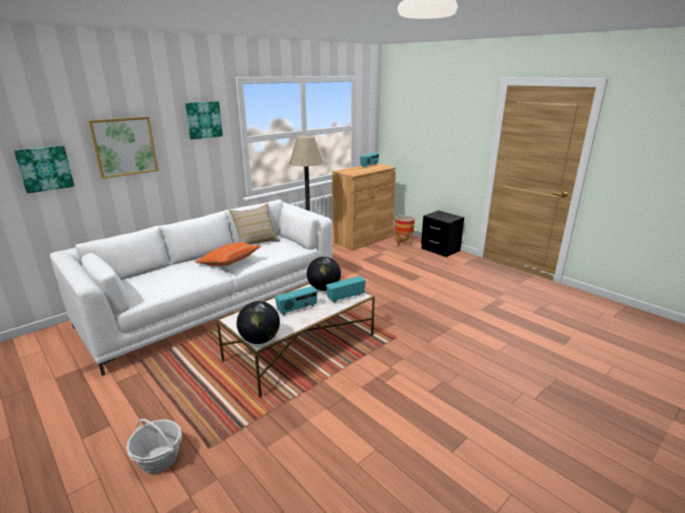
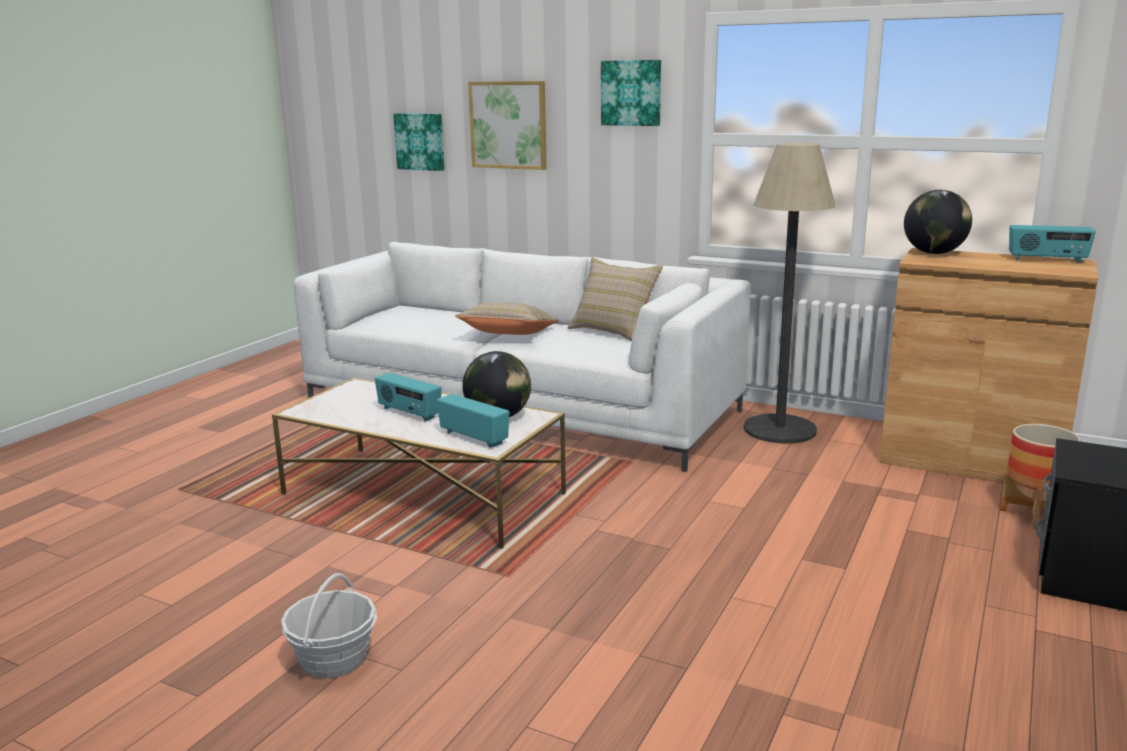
camera: 70 degrees right, 5 degrees down
(159, 459) = (162, 470): basket -> basket (333, 659)
(229, 263) = (508, 336): orange pillow -> beige pillow
(260, 340) = (304, 410): globe -> globe (934, 253)

